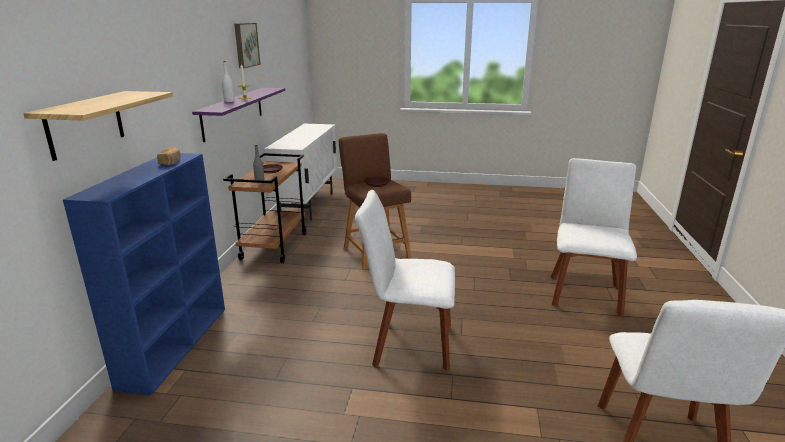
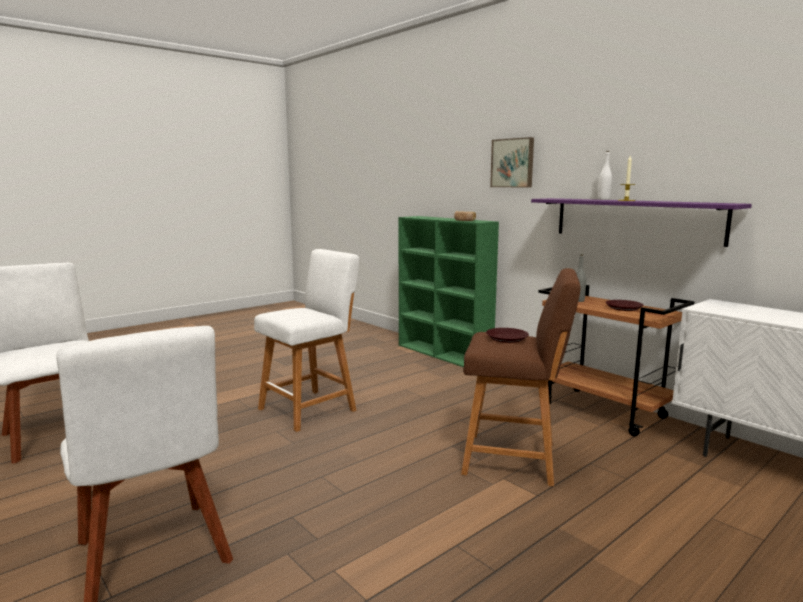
camera: 130 degrees right, 10 degrees down
(85, 124) = (447, 181): shelf -> none
(176, 344) = (444, 354): blue bookcase -> green bookcase
(245, 45) = (708, 131): picture -> picture (513, 163)
(408, 343) = (311, 408): white chair -> white stool

